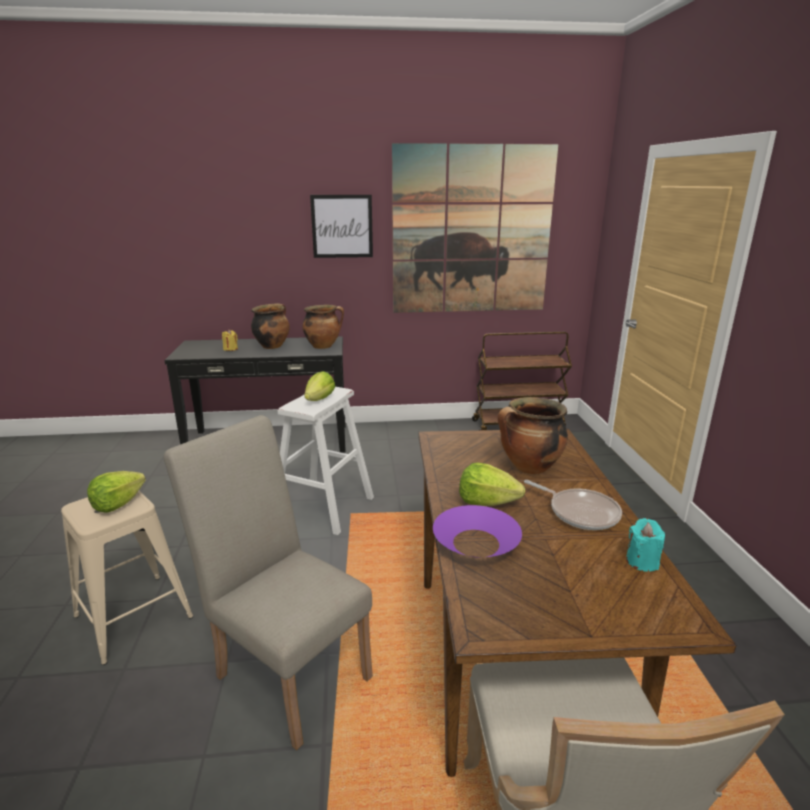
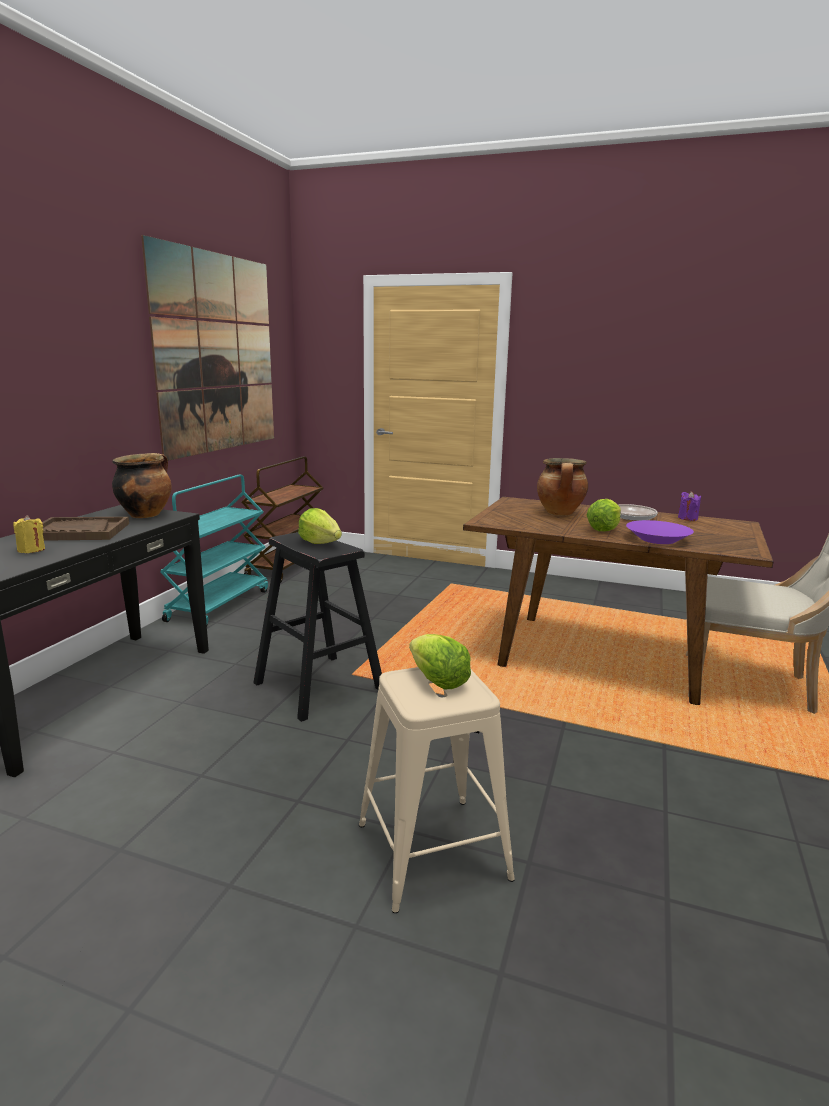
camera: 65 degrees left, 5 degrees down
(272, 346) = (79, 531): cooking pot -> brown tray
(287, 669) = (575, 751): beige chair -> none
(324, 506) = (319, 686): white stool -> black stool
(342, 226) = (99, 344): picture -> none
(416, 429) = (218, 605): none -> turquoise cart
(642, 561) = (687, 518): turquoise candle -> purple candle

